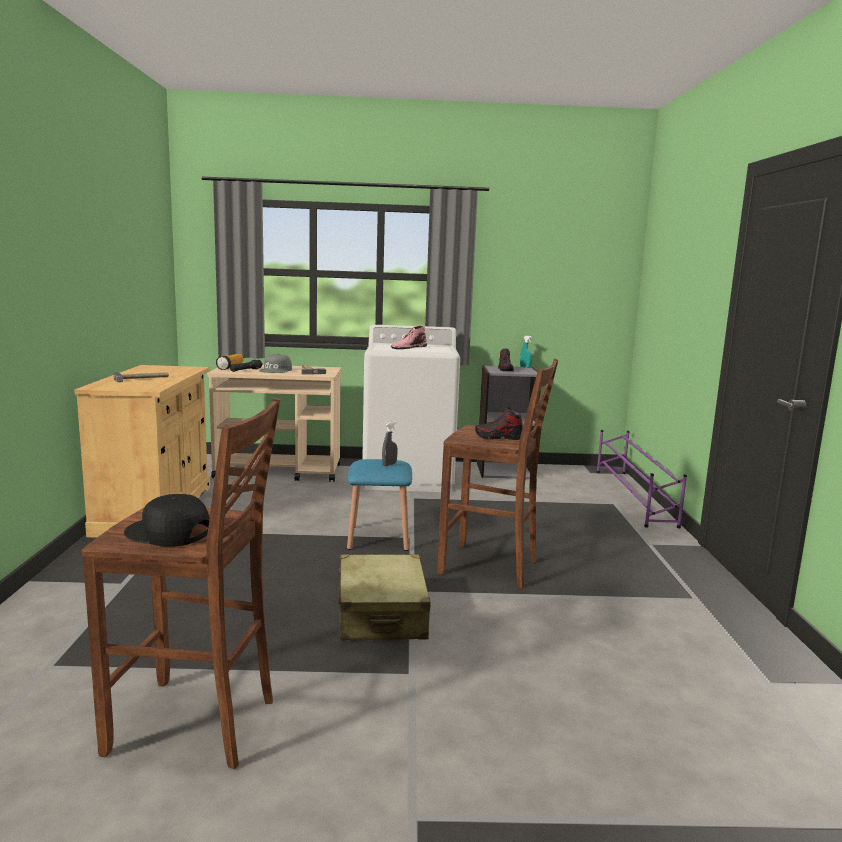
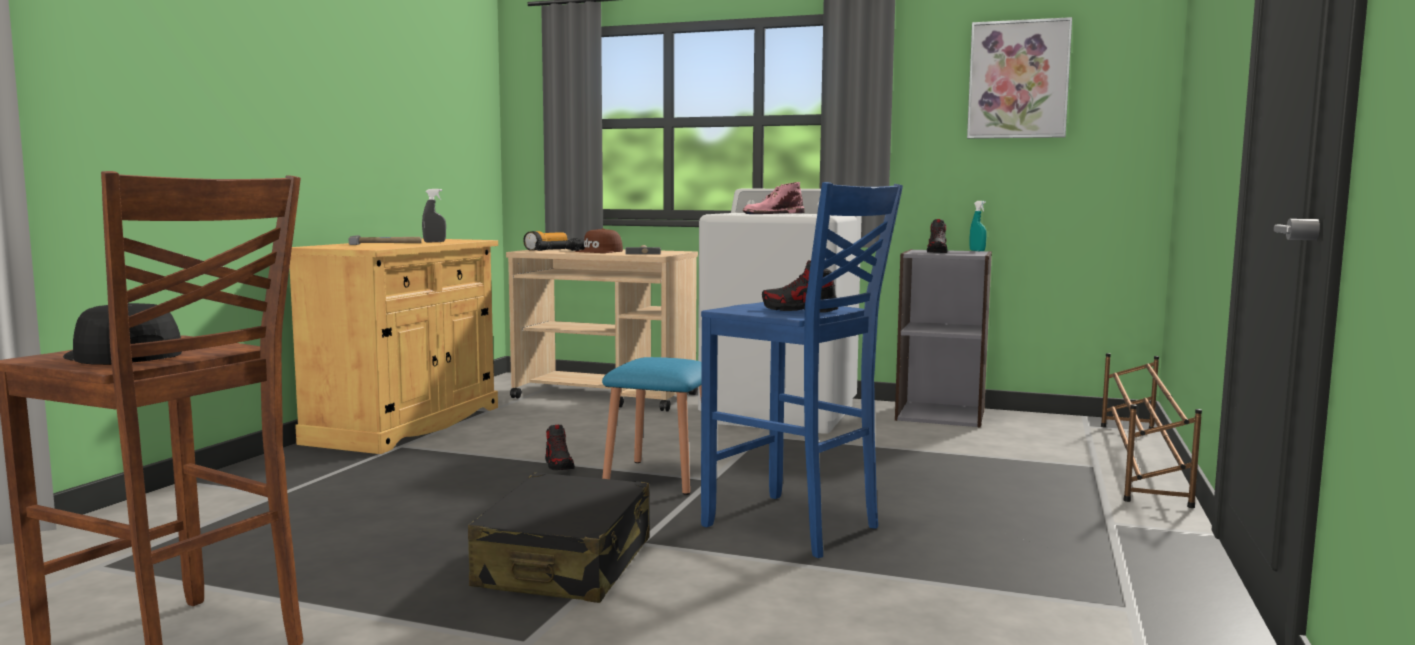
camera: 20 degrees right, 5 degrees down
(276, 370) = (599, 251): grey cap -> brown cap
(303, 535) = (559, 465): none -> shoe
(381, 614) = (565, 564): beige suitcase -> black suitcase
(389, 464) = (670, 362): grey spray bottle -> grey spray bottle (434, 242)
(491, 567) = (795, 527): brown stool -> blue stool
(550, 259) = (1018, 80): none -> picture
(633, 497) = (1140, 461): purple shoe rack -> brown shoe rack

